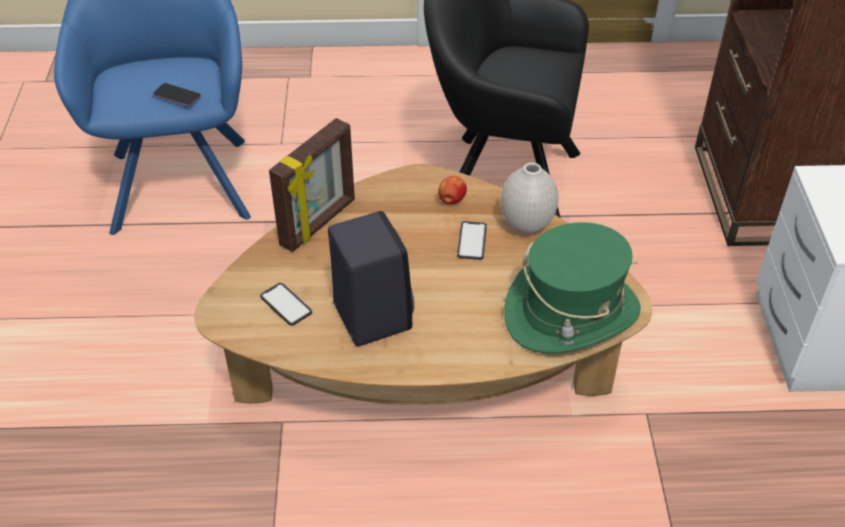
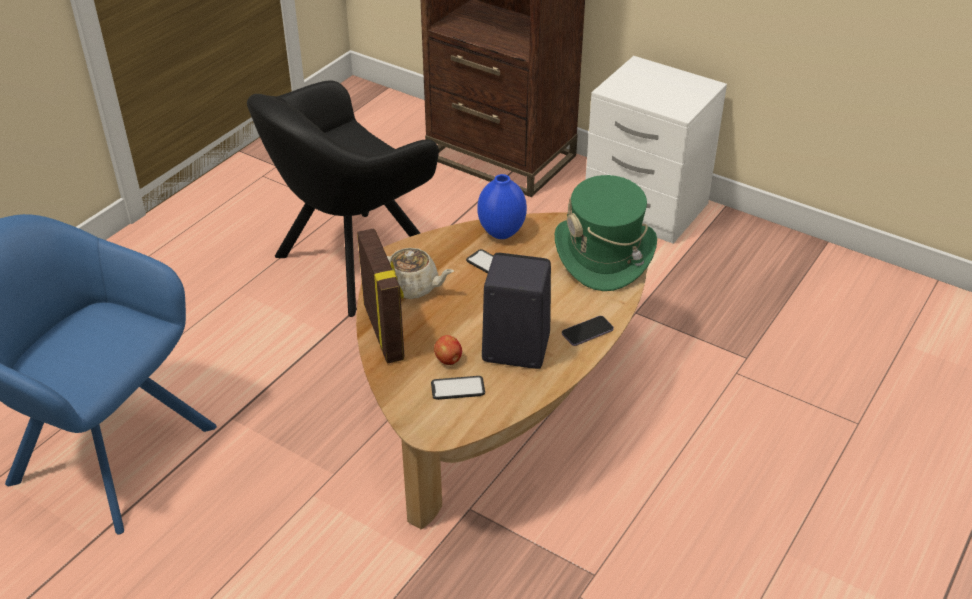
camera: 55 degrees left, 5 degrees down
(177, 96) = (123, 344): phone -> phone (587, 332)
(392, 209) = (412, 287): none -> beige teapot
(451, 200) = (436, 254): apple -> apple (448, 360)
(527, 226) = (502, 233): white vase -> blue vase

